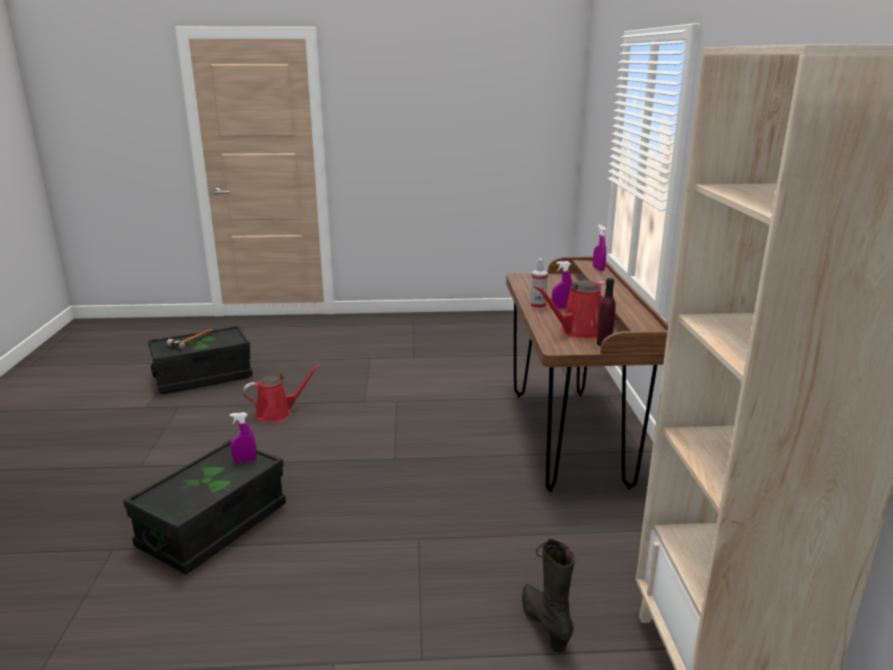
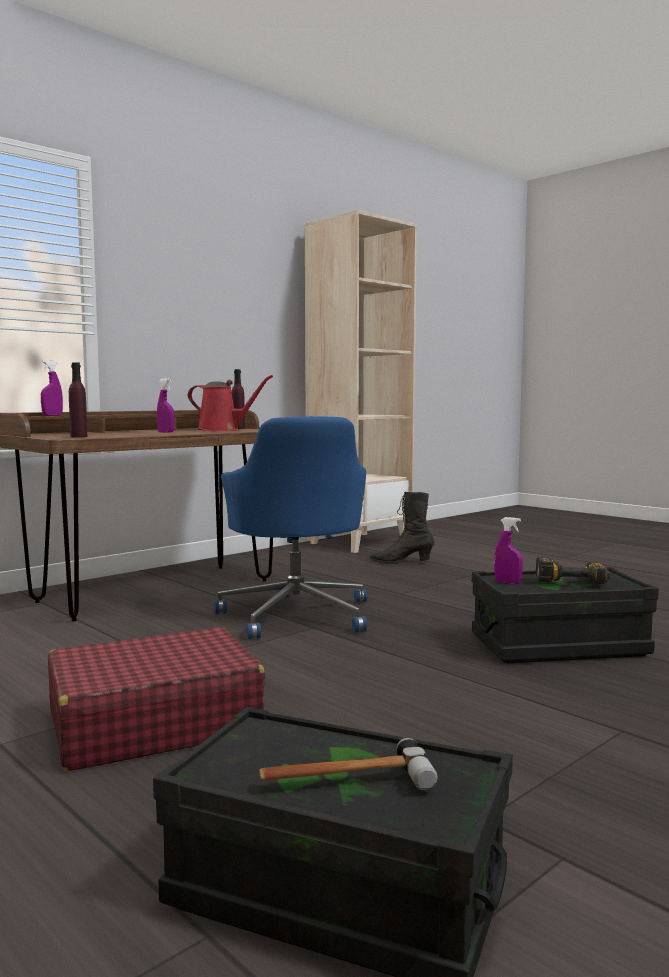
camera: 130 degrees left, 15 degrees down
(201, 484) = (570, 578): none -> power drill
(277, 413) = (335, 719): red watering can -> none
(340, 382) = (153, 723): none -> red suitcase
(430, 464) = (297, 614): none -> blue office chair
(527, 281) = (78, 436): none -> purple bottle
(538, 306) = (174, 433): spray bottle -> none
(545, 624) = (401, 562): black boot -> black boot turned 60 degrees clockwise

